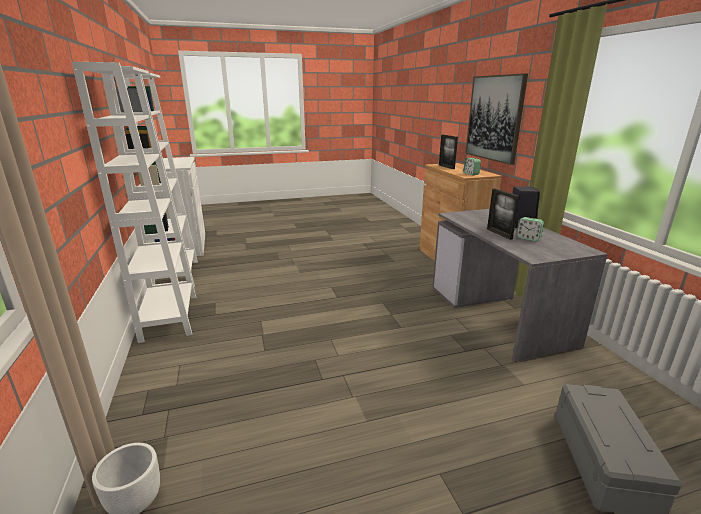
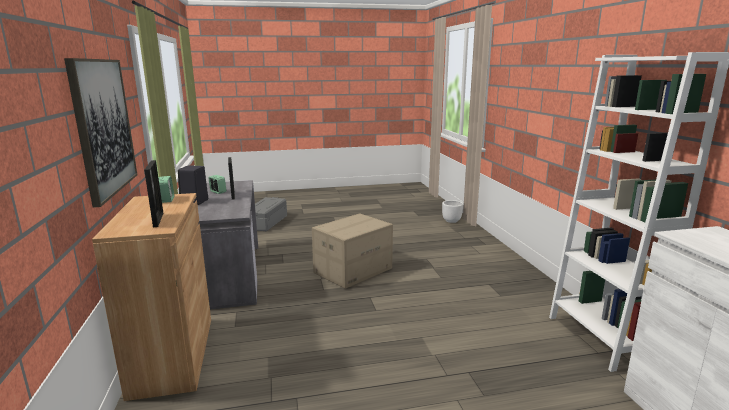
camera: 175 degrees left, 5 degrees down
(169, 317) = (529, 283): white bookcase -> none
(360, 326) = (352, 270): none -> cardboard box

